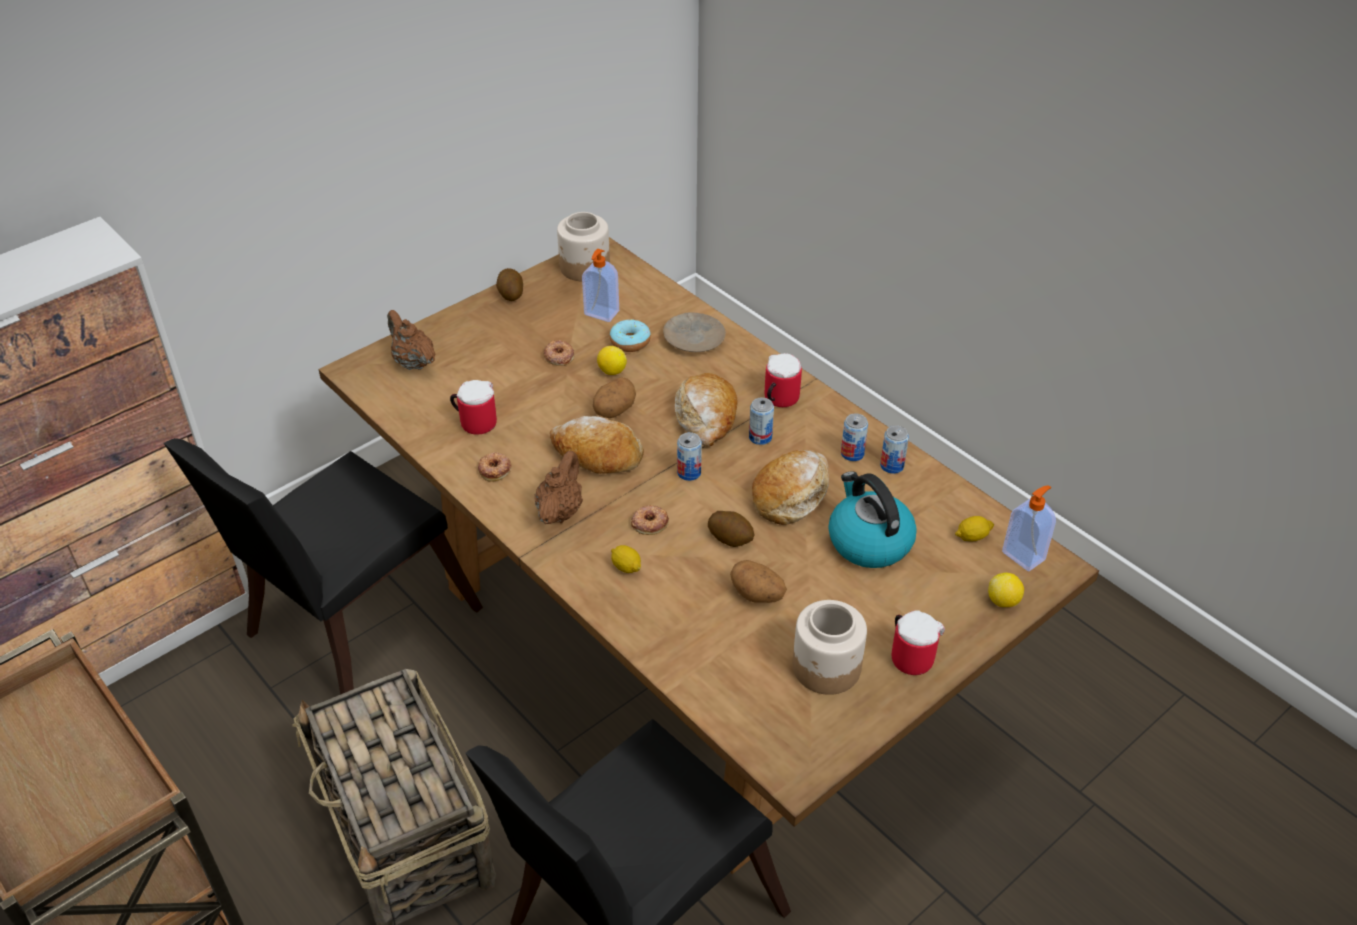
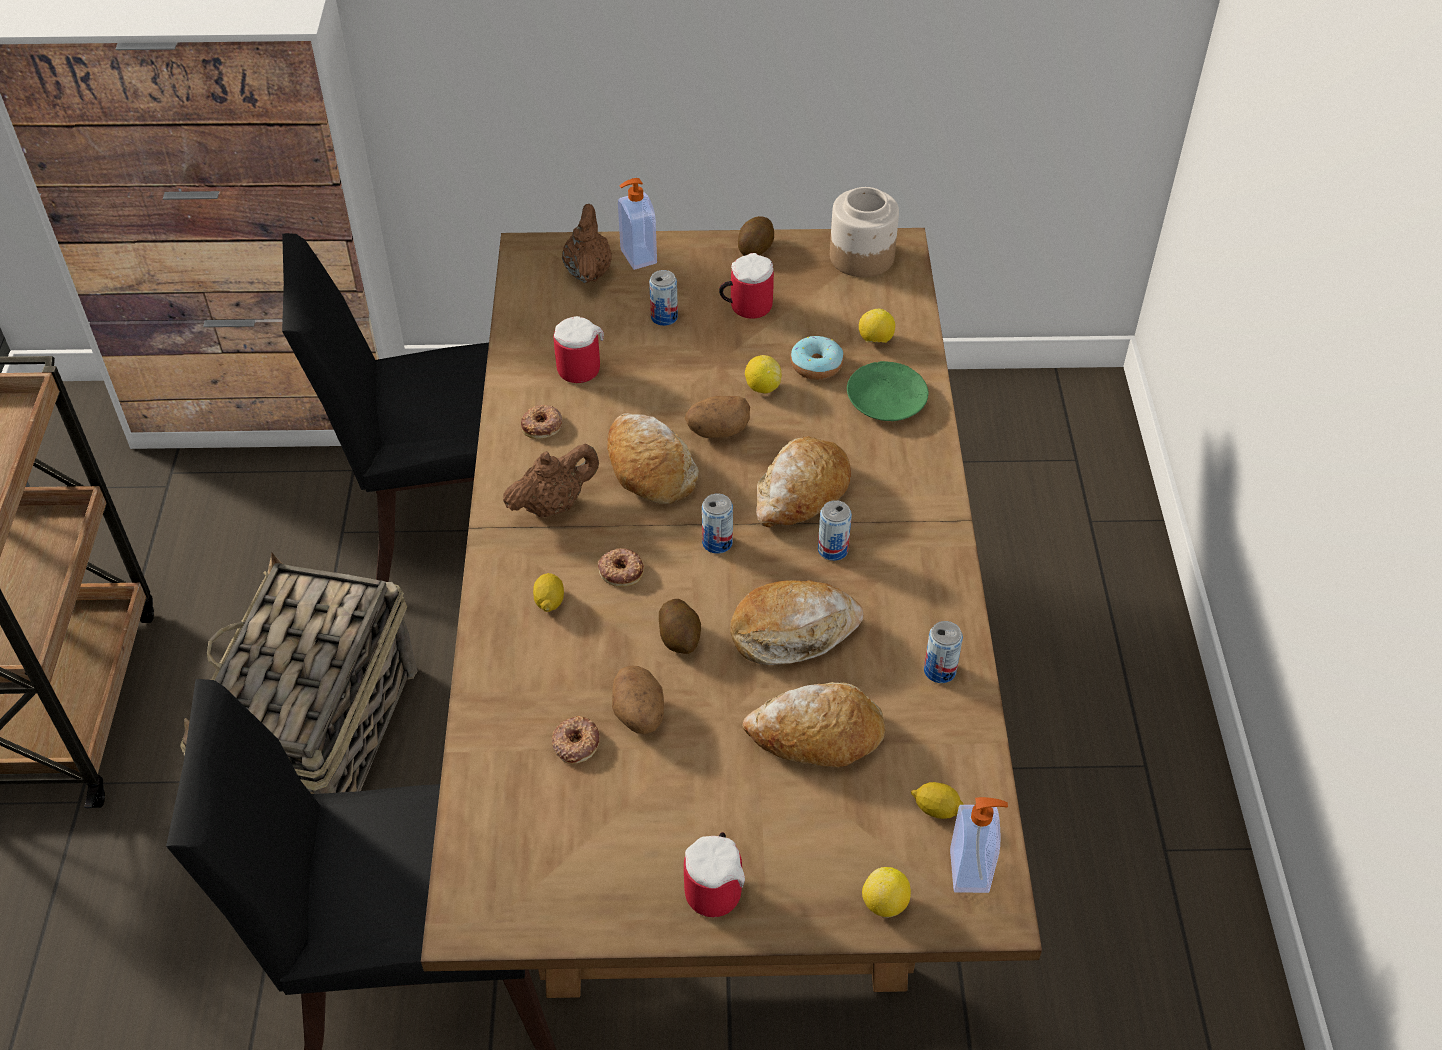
camera: 40 degrees right, 5 degrees up
(559, 356) = (728, 341): donut -> donut (575, 743)
(601, 314) = (821, 318): soap dispenser -> soap dispenser (637, 257)
(648, 310) = (875, 340): none -> lemon
(693, 339) = (886, 399): beige plate -> green plate
(777, 399) = (900, 518): mug -> mug (745, 306)
(826, 668) = (618, 838): jar -> none
(852, 453) = (911, 629): can -> can (664, 317)
(868, 541) = (816, 736): kettle -> bread

